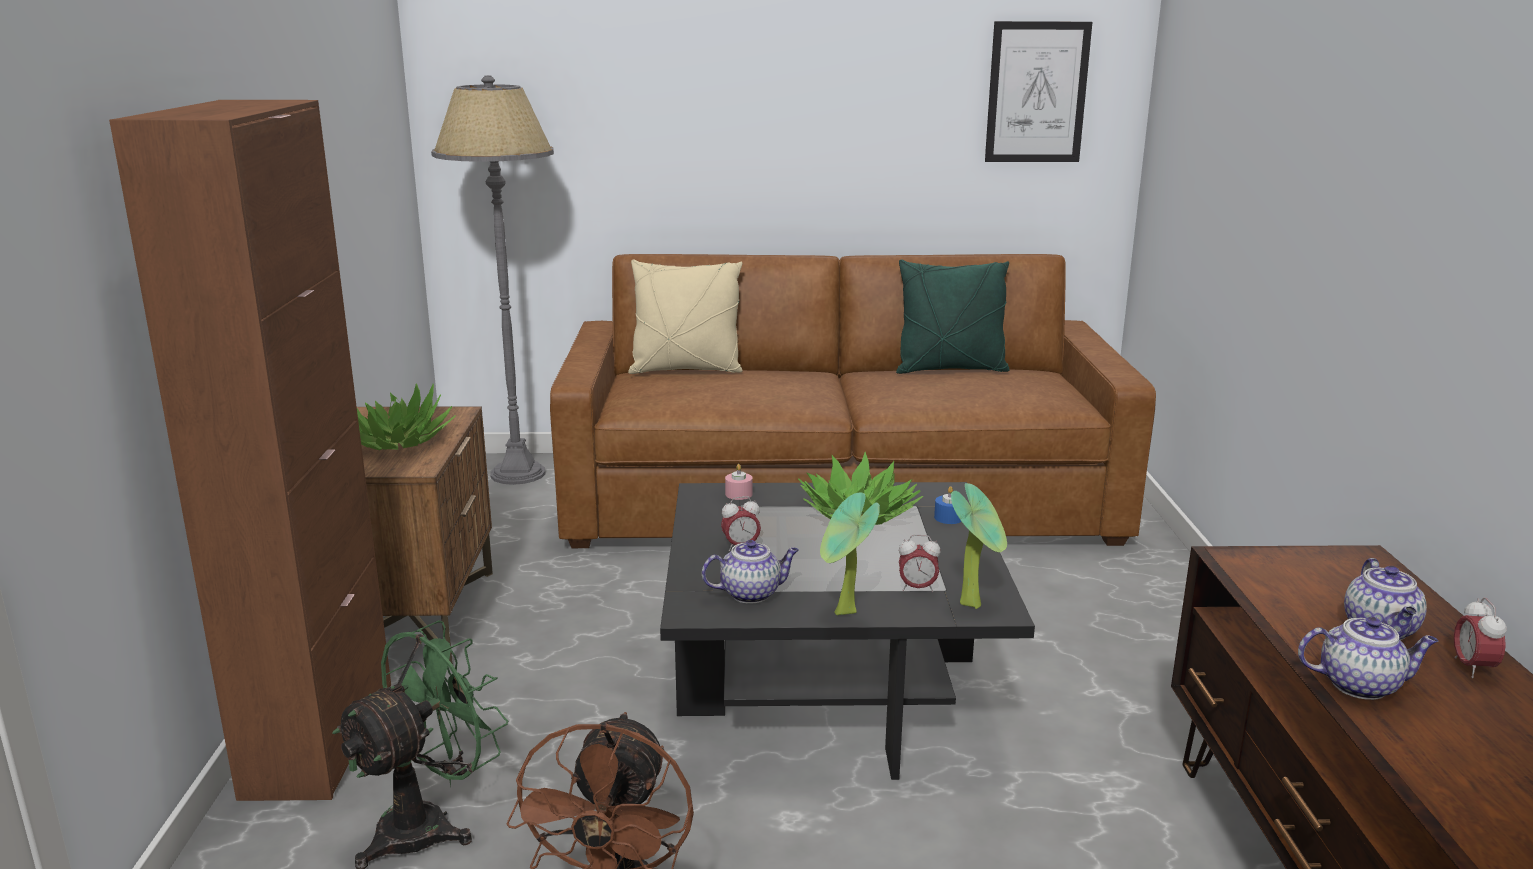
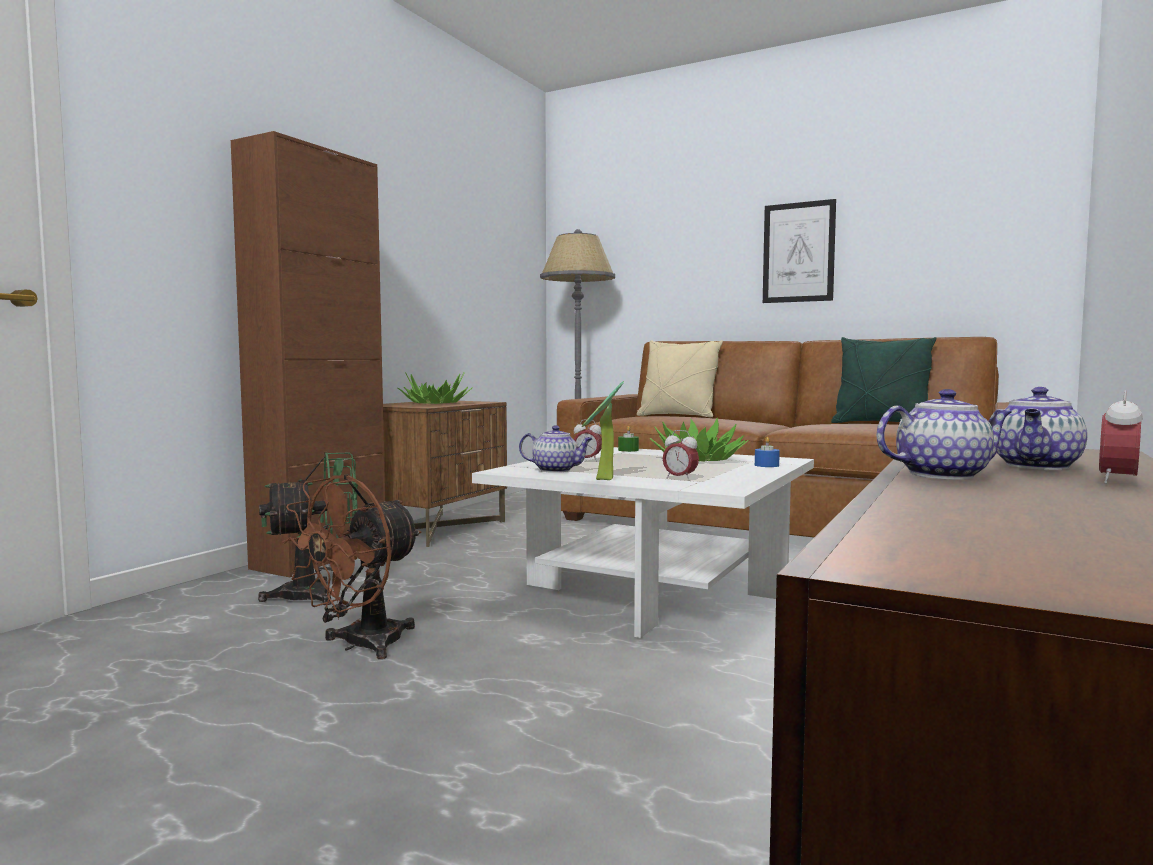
camera: 30 degrees right, 15 degrees down
(738, 494) = (628, 450): pink candle -> green candle
(830, 686) = (653, 591): black coffee table -> white coffee table
(974, 603) = (712, 486): potted plant -> none
(1037, 92) = (977, 215): picture -> picture (798, 252)
(1360, 685) = (943, 475): teapot -> teapot turned 45 degrees counterclockwise

